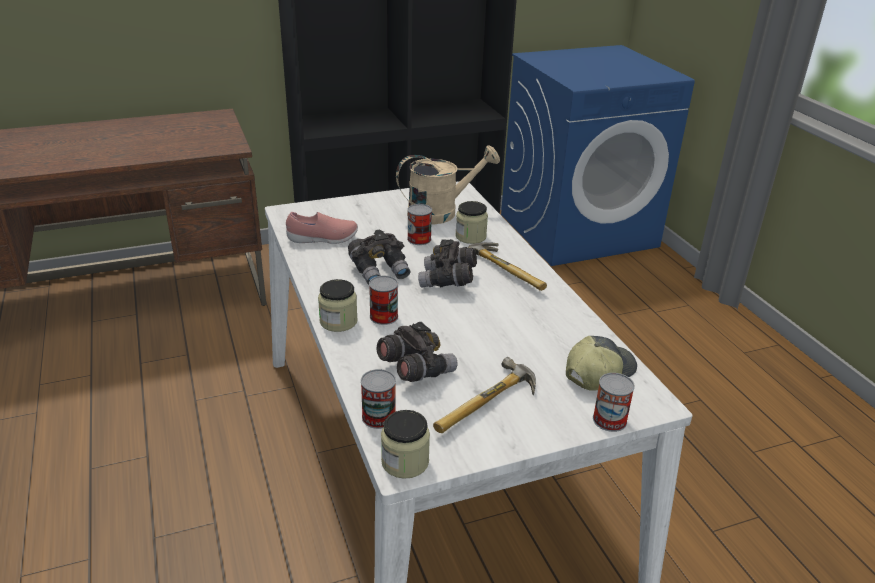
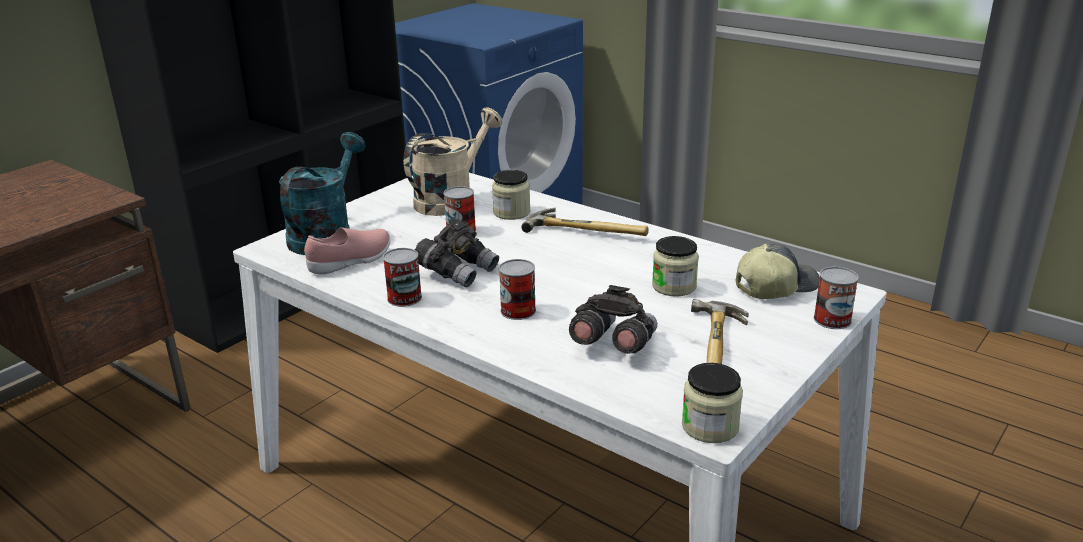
camera: 30 degrees left, 5 degrees down
(330, 213) = (325, 234): none -> turquoise watering can
(338, 321) = (476, 332): jar -> jar (674, 286)
(379, 417) = (633, 399): can -> can (404, 298)
(448, 281) = (541, 258): grey binoculars -> none
(598, 372) = (775, 286): cap -> cap turned 45 degrees clockwise

